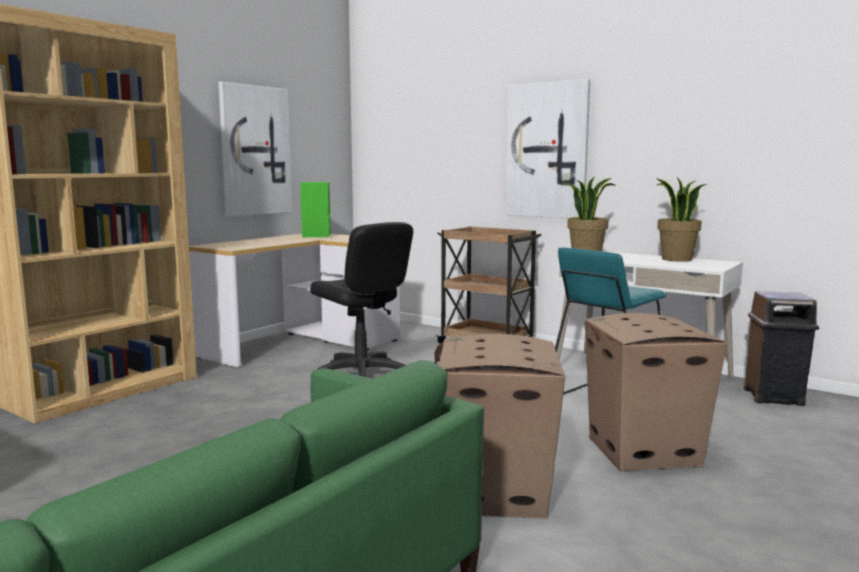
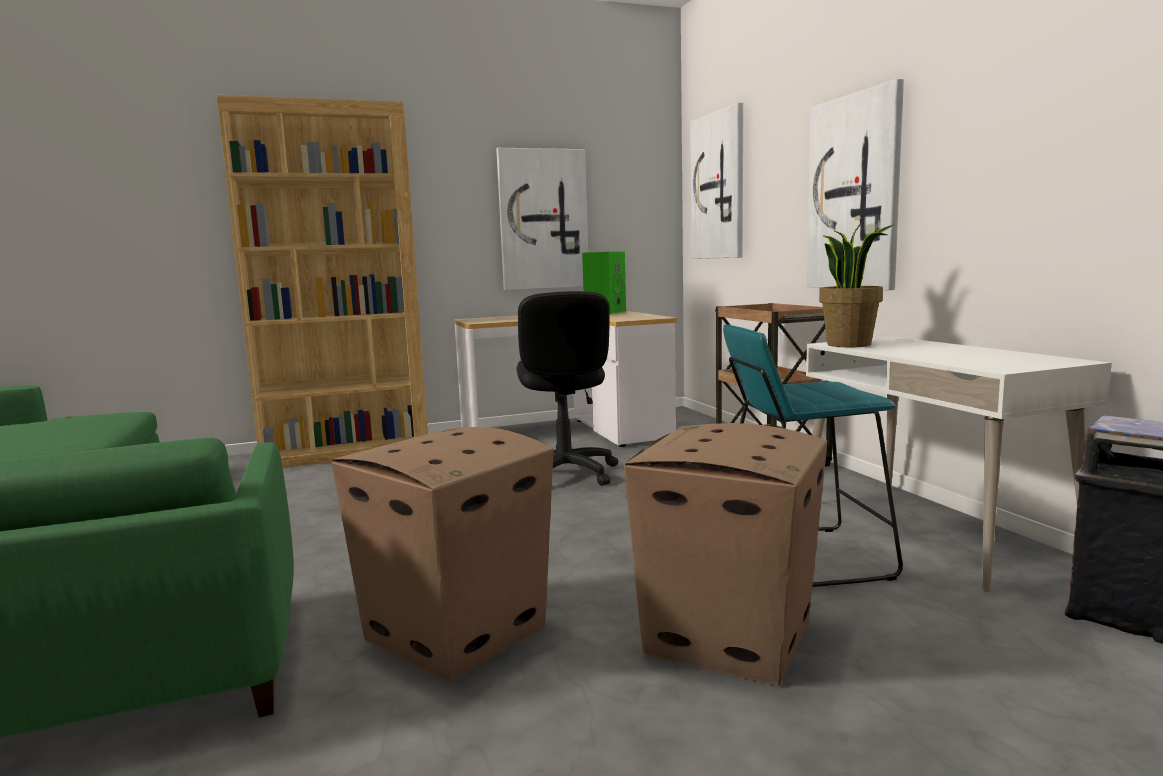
camera: 35 degrees right, 0 degrees up
(400, 131) = (718, 186): none -> picture
(676, 259) = (988, 353): potted plant -> none

